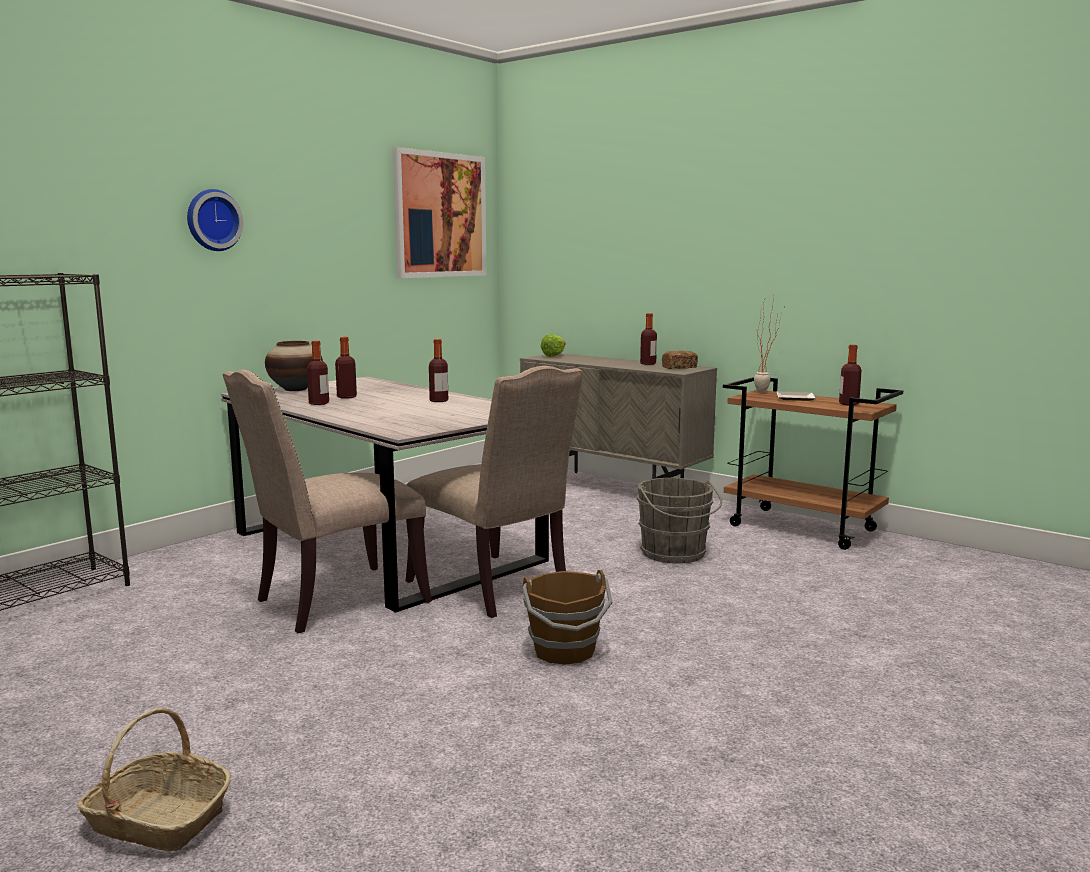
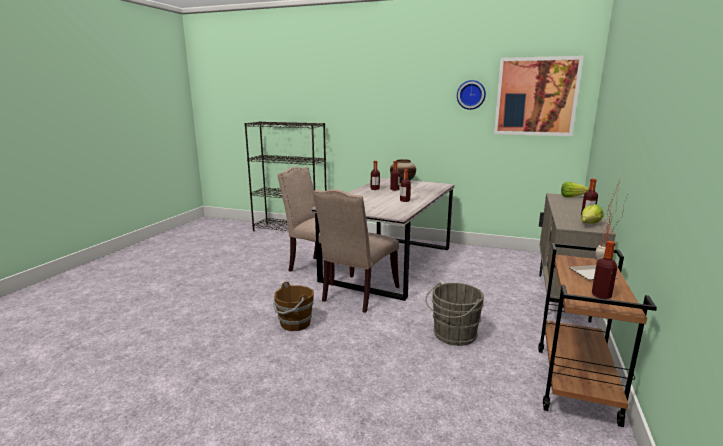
camera: 70 degrees right, 5 degrees up
(157, 820) = (164, 285): basket -> none
(212, 220) = (386, 102): wall clock -> wall clock (471, 95)
(679, 367) = (587, 225): bread -> lettuce

